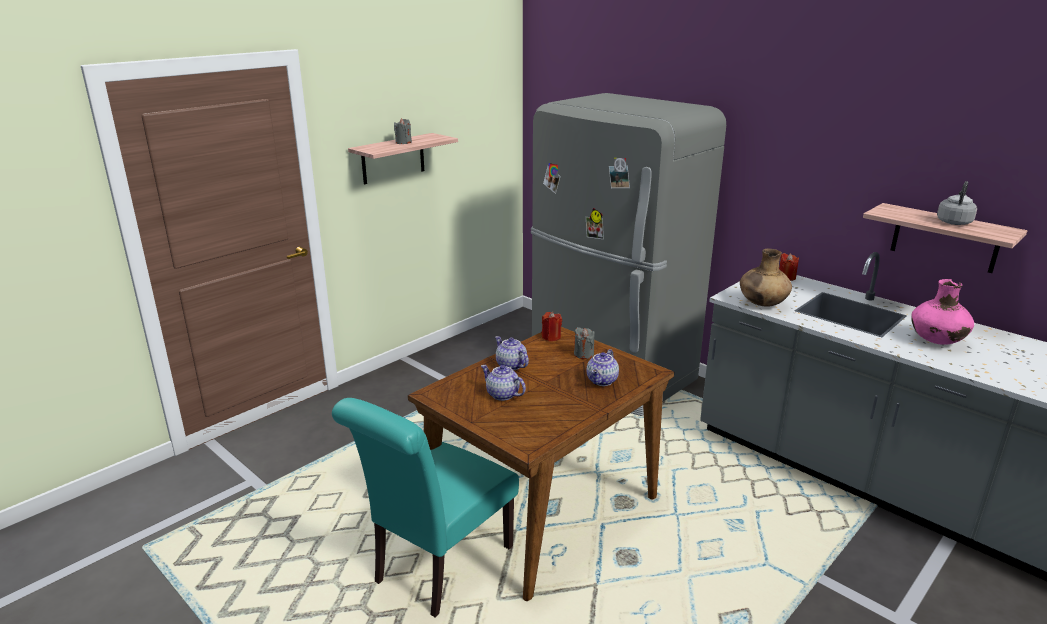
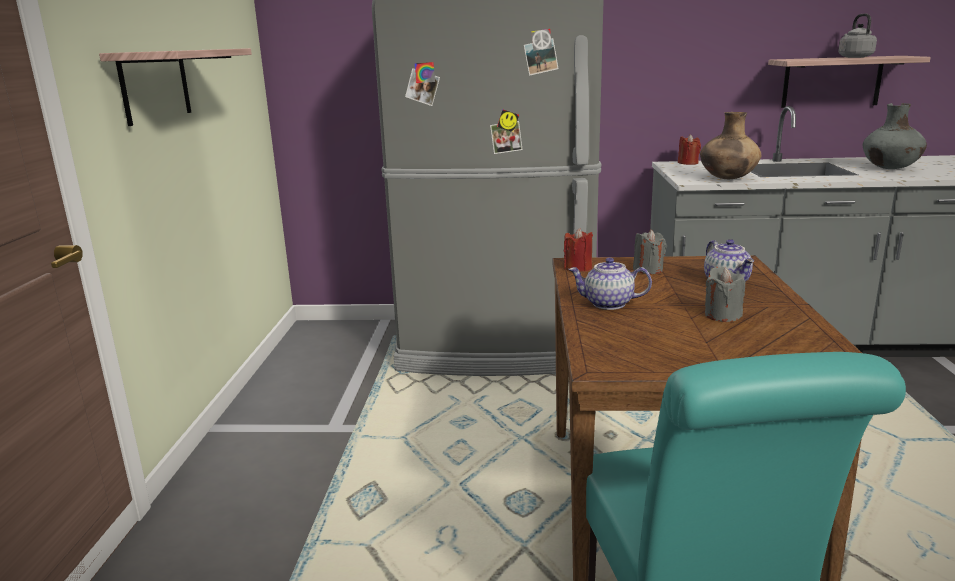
camera: 40 degrees left, 5 degrees down
(403, 142) = (182, 49): grey candle -> grey candle (722, 315)
(502, 394) = (677, 331): teapot -> none
(936, 341) = (890, 168): pink vase -> grey vase

